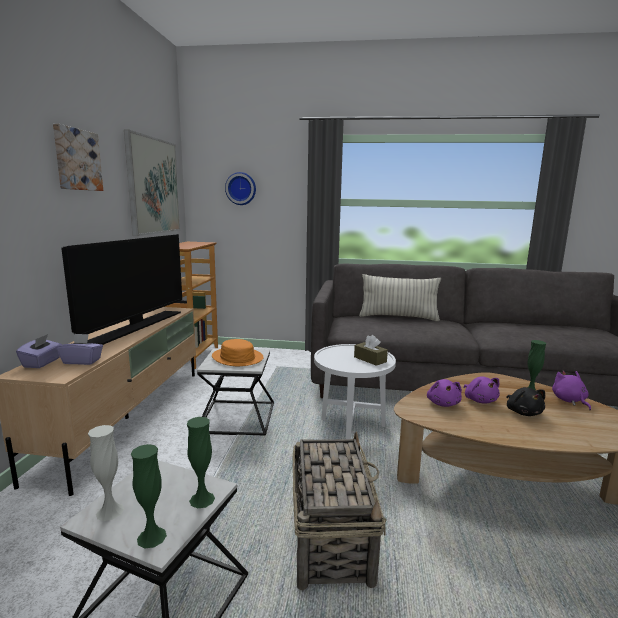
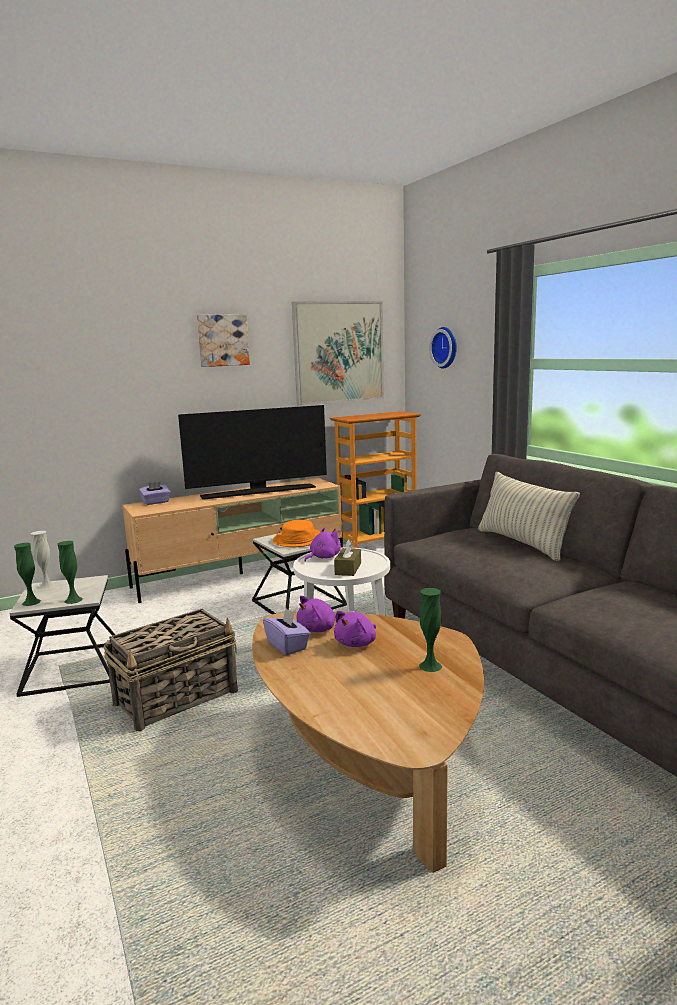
camera: 55 degrees right, 0 degrees up
(82, 361) = (171, 506): purple tissue box -> purple tissue box (287, 646)
(523, 412) = (357, 669): black plush toy -> none
(569, 400) = (445, 692): purple plush toy -> purple plush toy (323, 557)

